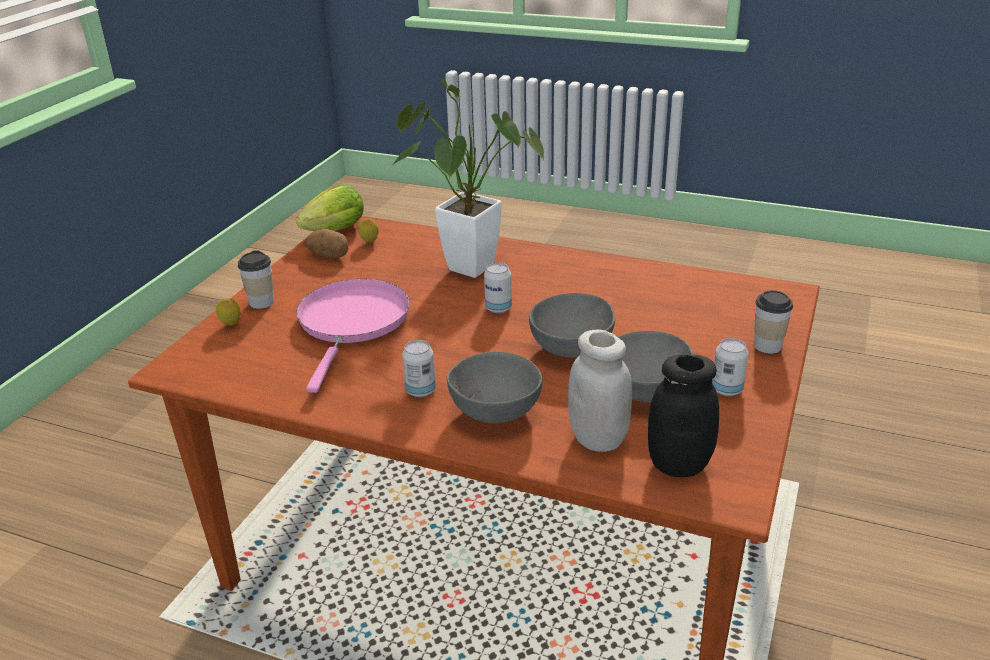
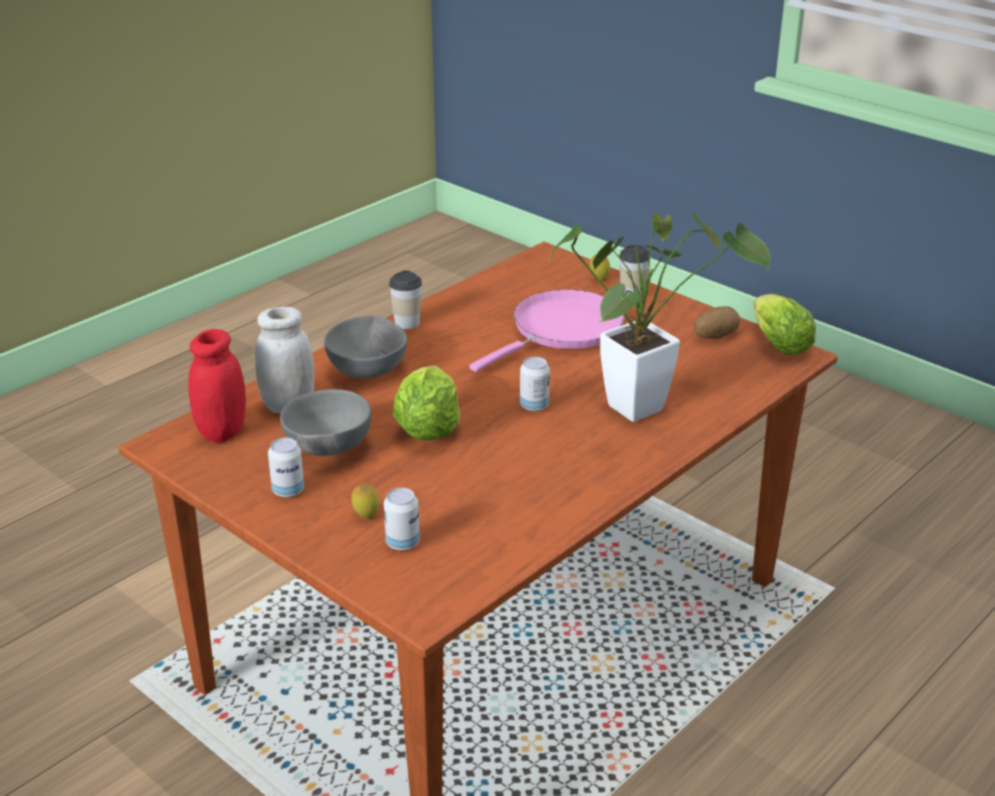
camera: 110 degrees right, 0 degrees up
(352, 323) = (562, 330): pink frying pan -> pink frying pan turned 75 degrees counterclockwise
(369, 242) = (736, 360): lemon -> lemon (366, 516)
(420, 391) = (425, 344): can -> can (402, 543)
(574, 348) = (427, 429): grey bowl -> lettuce
(678, 465) = (222, 432): black jar -> red jar
(767, 346) = (332, 545): cup -> cup (407, 323)

